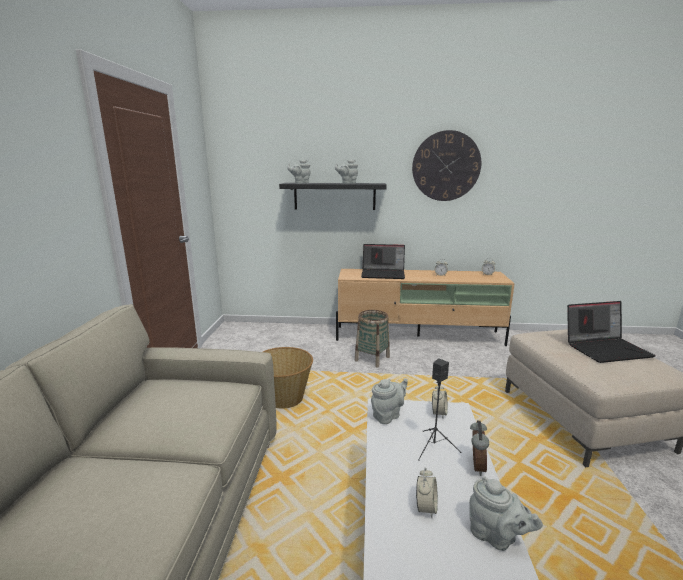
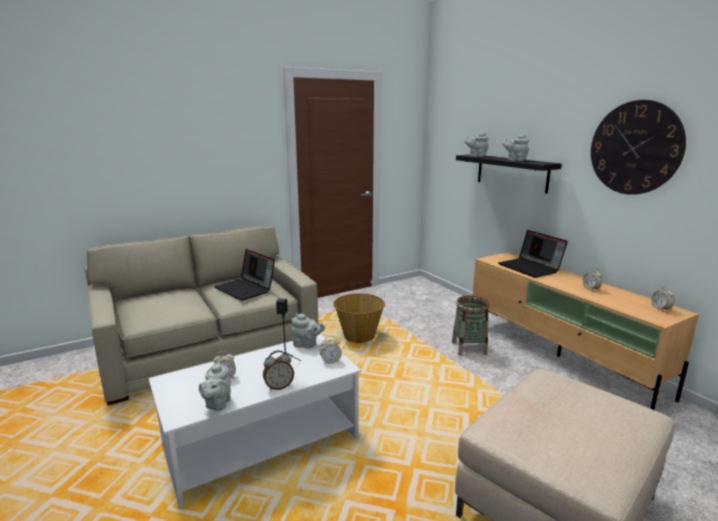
camera: 55 degrees right, 0 degrees up
(606, 348) = (588, 424): laptop -> laptop (246, 289)

